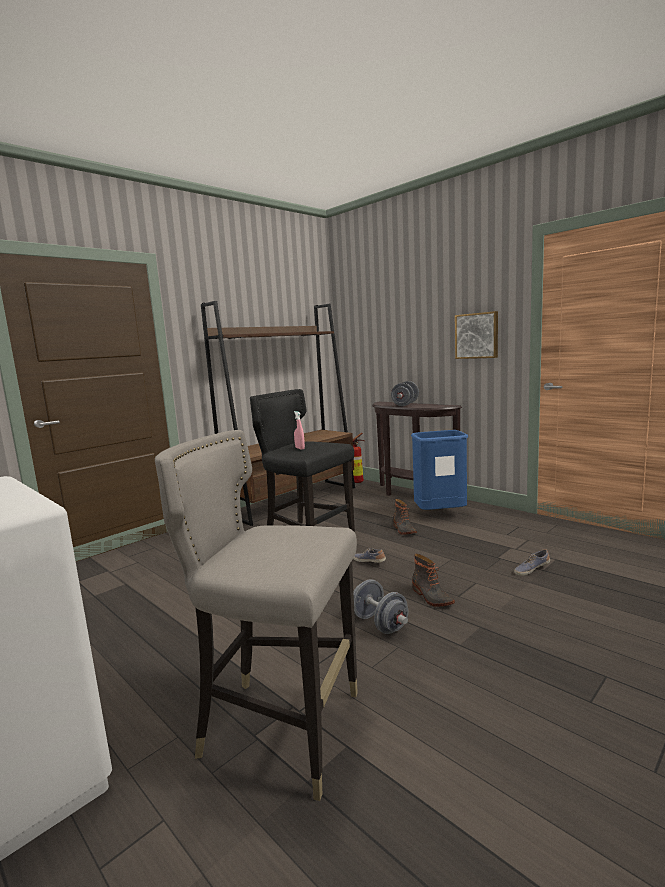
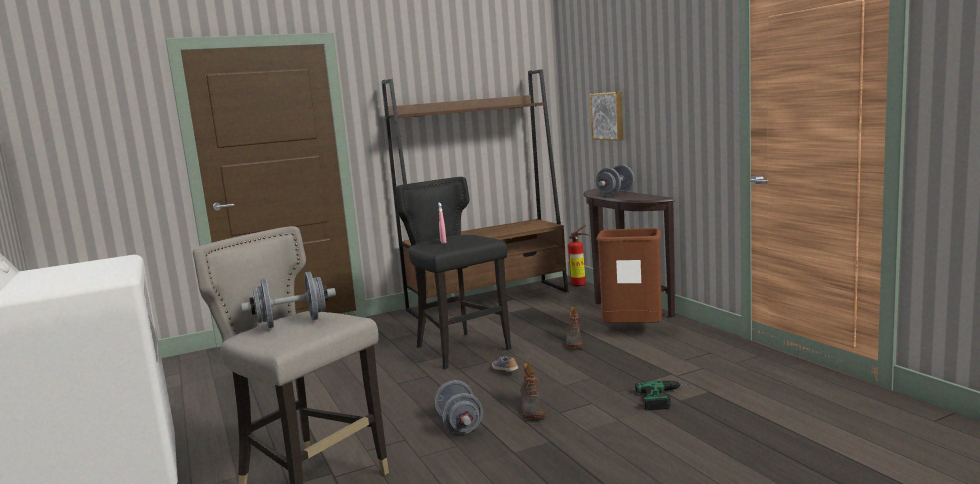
camera: 20 degrees right, 0 degrees up
(270, 542) = (292, 323): none -> grey dumbbell
(440, 514) = (633, 330): blue trash can -> brown trash can
(477, 335) = (689, 112): picture -> picture (608, 116)
(531, 569) = (667, 398): shoe -> power drill

